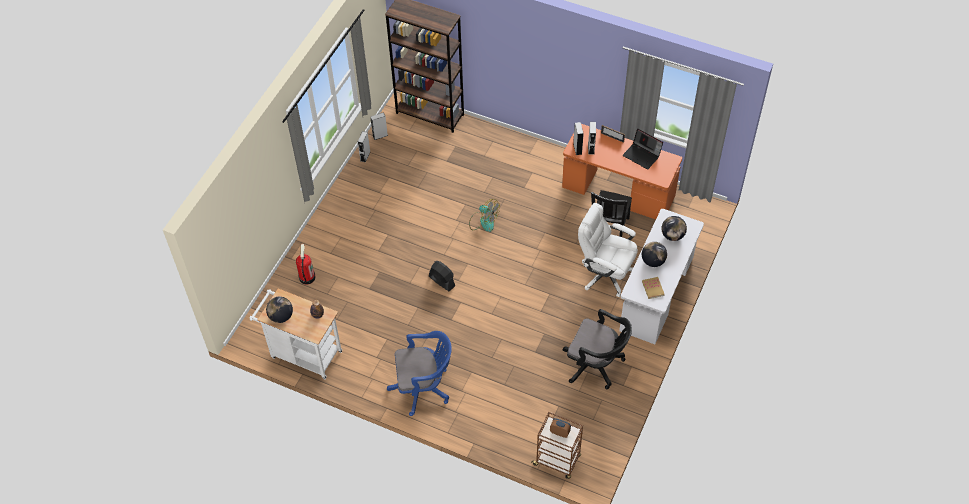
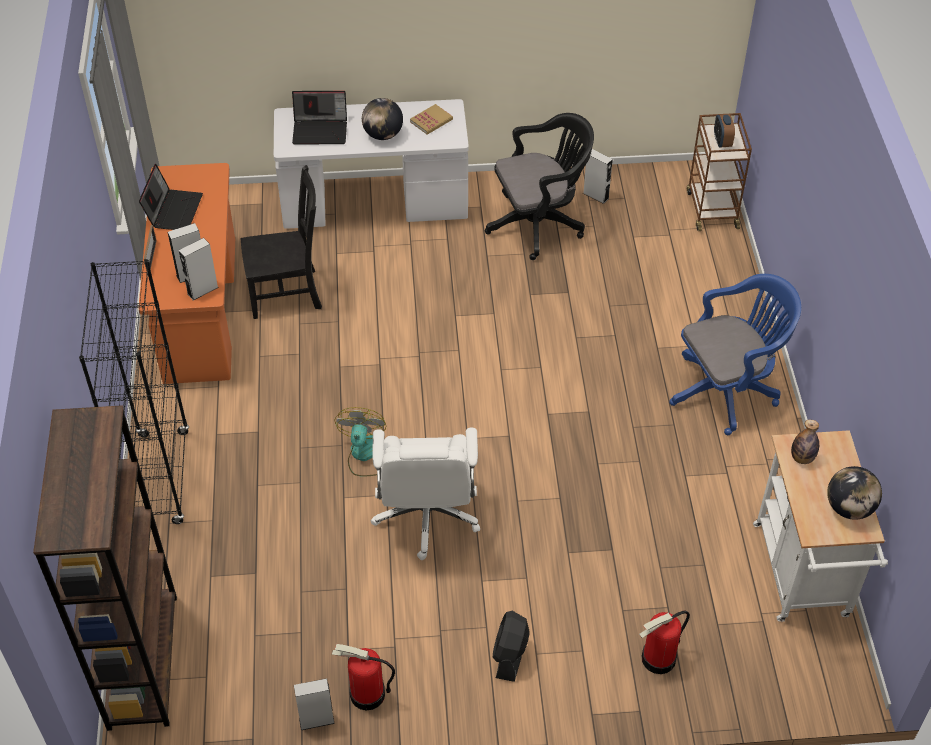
camera: 120 degrees left, 5 degrees down
(364, 175) = (367, 695): none -> fire extinguisher
(380, 136) = (247, 722): grey speaker -> grey speaker (596, 195)
(423, 387) = (727, 390): blue office chair -> blue office chair turned 105 degrees clockwise
(442, 281) = (525, 456): black fan -> black fan (510, 655)
(519, 146) = (160, 478): none -> black bookcase
(596, 365) = (539, 224): black office chair -> black office chair turned 75 degrees clockwise
(605, 273) = (375, 268): white office chair -> white office chair (427, 516)
(672, 236) = (321, 130): globe -> laptop

